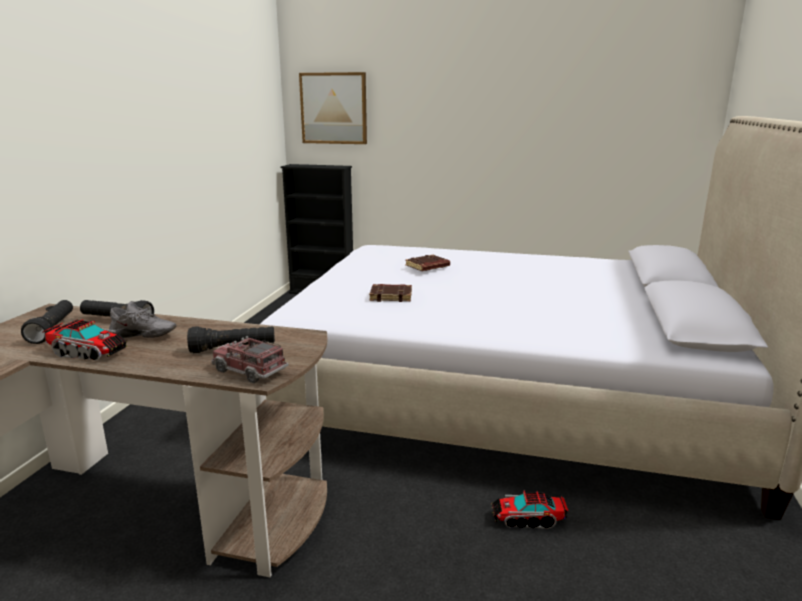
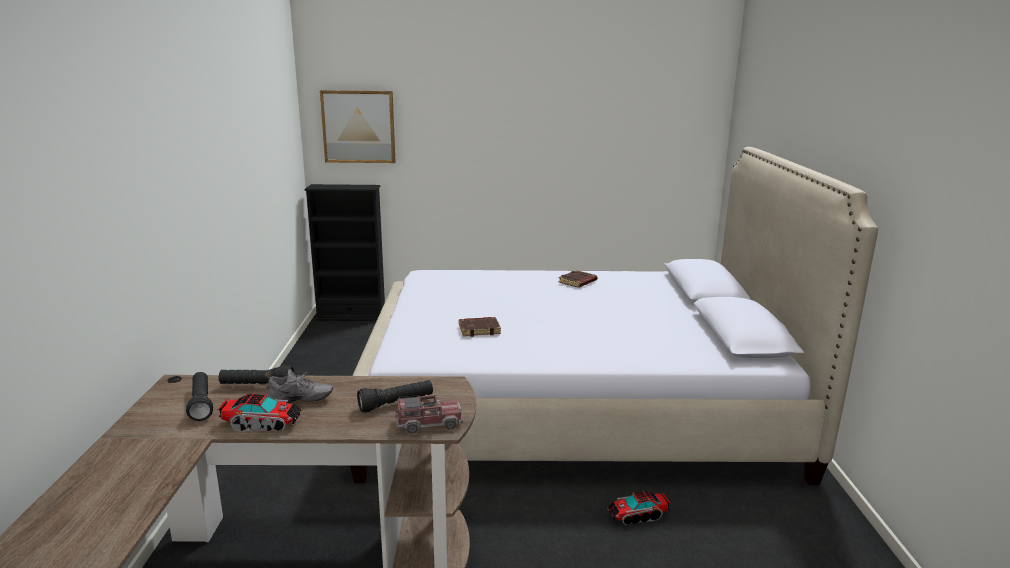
camera: 15 degrees left, 0 degrees up
(249, 371) = (428, 423): toy truck -> toy truck turned 150 degrees clockwise
(427, 266) = (494, 293): brown book -> brown book (578, 282)

